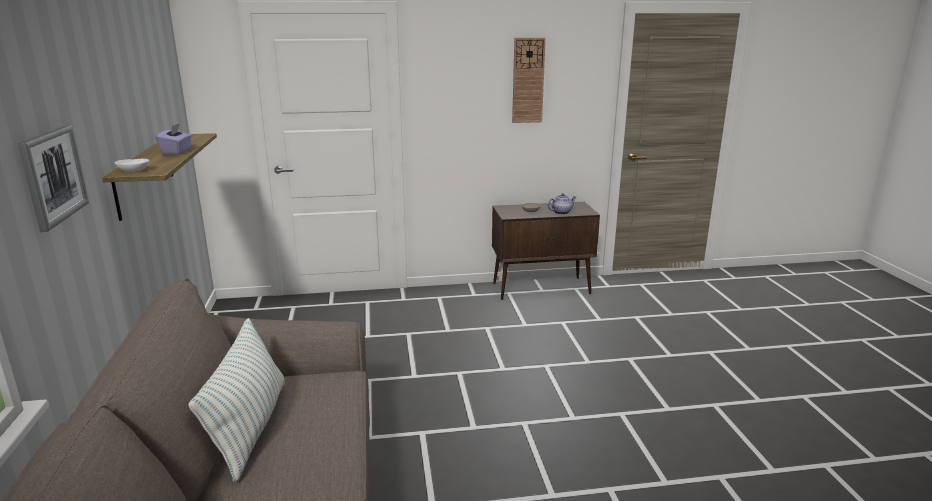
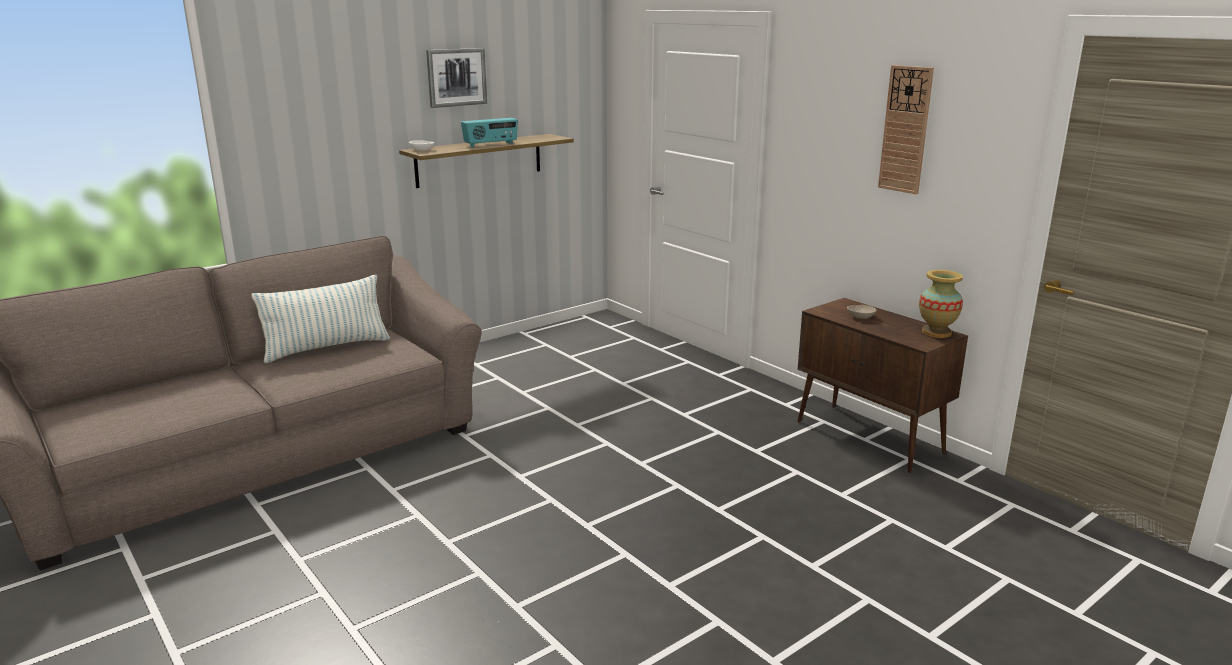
camera: 60 degrees right, 0 degrees up
(53, 176) = (325, 137): picture -> picture (456, 77)
(177, 152) = (491, 145): purple tissue box -> radio
(561, 212) = (890, 331): teapot -> none
(574, 205) = (936, 333): none -> vase

